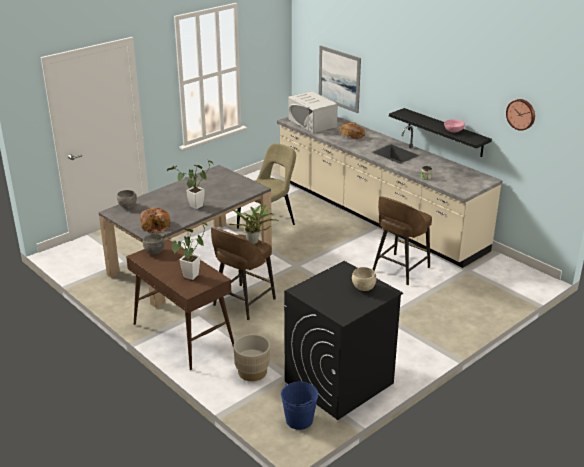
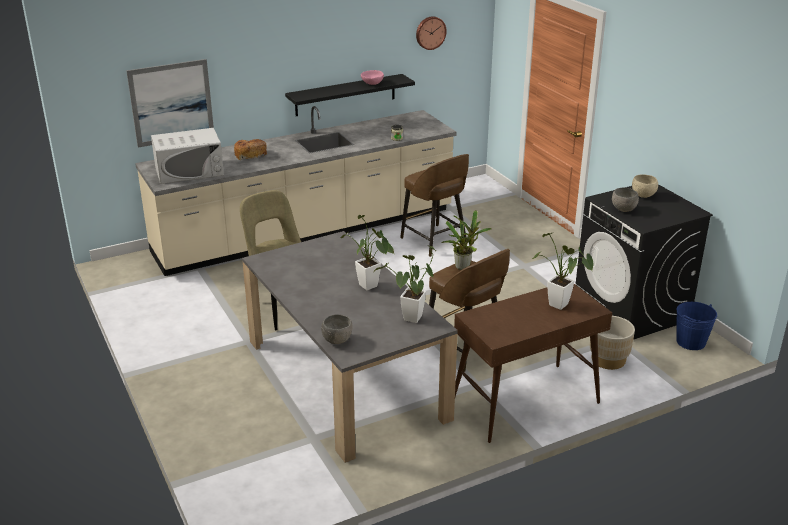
camera: 75 degrees left, 0 degrees up
(154, 252) = (489, 327): grey bowl -> grey bowl (624, 210)
(156, 225) = (410, 320): bread -> potted plant

